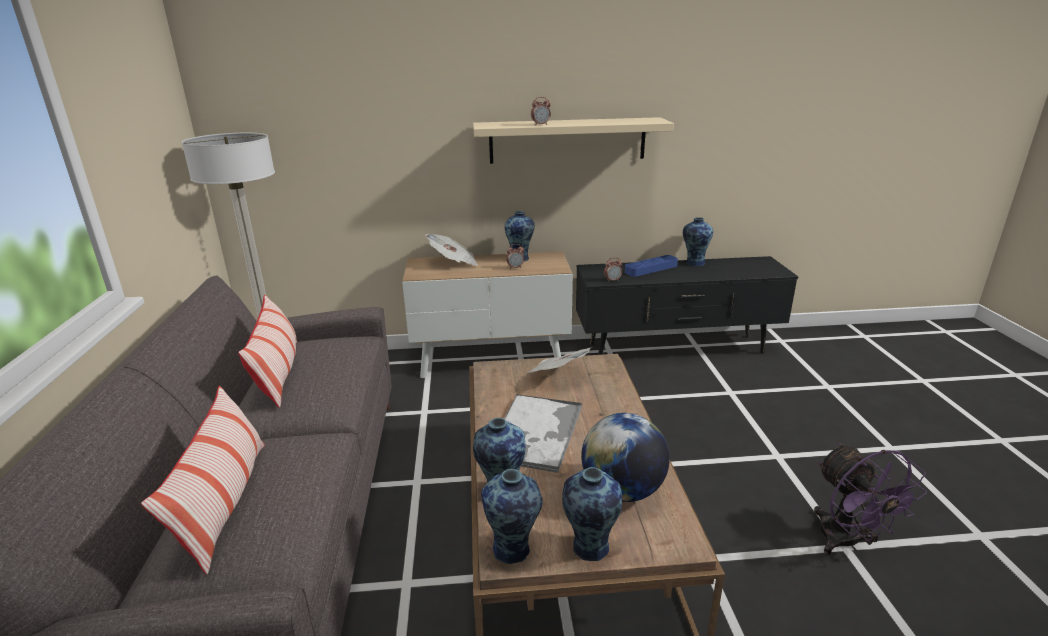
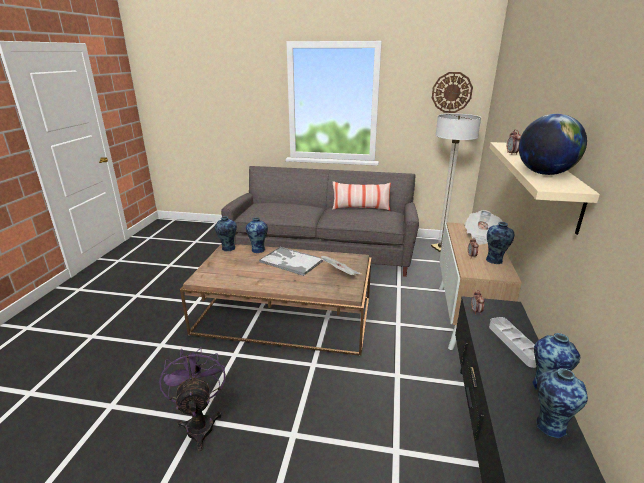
camera: 105 degrees right, 0 degrees up
(155, 101) = (451, 92): none -> wall clock
(224, 503) = (280, 205): pillow -> none
(589, 548) = (215, 261): vase -> vase (549, 425)
(622, 490) = (236, 273): globe -> globe (544, 173)
(651, 269) = (514, 344): blue tray -> grey tray
(847, 542) = (200, 423): purple fan -> purple fan turned 75 degrees clockwise

